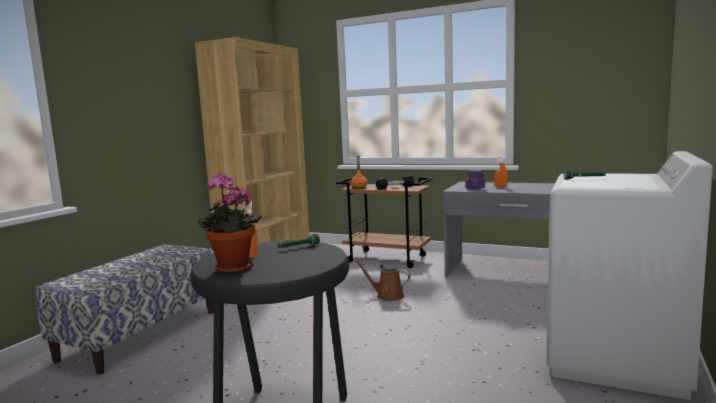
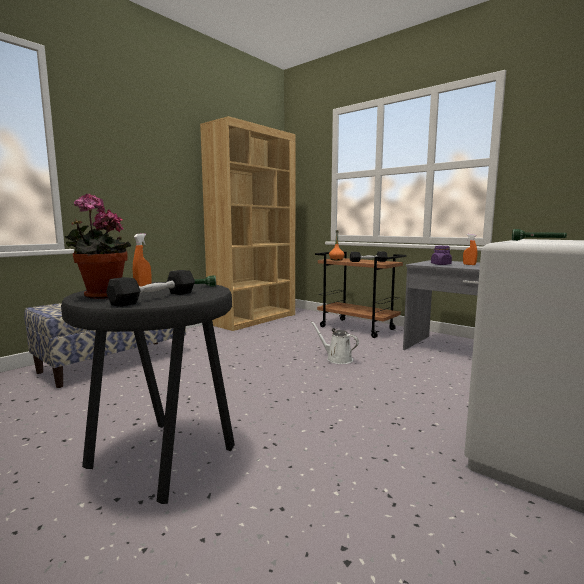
camera: 15 degrees right, 0 degrees up
(289, 266) = (154, 298): none -> black dumbbell
(387, 296) = (337, 359): brown watering can -> white watering can

